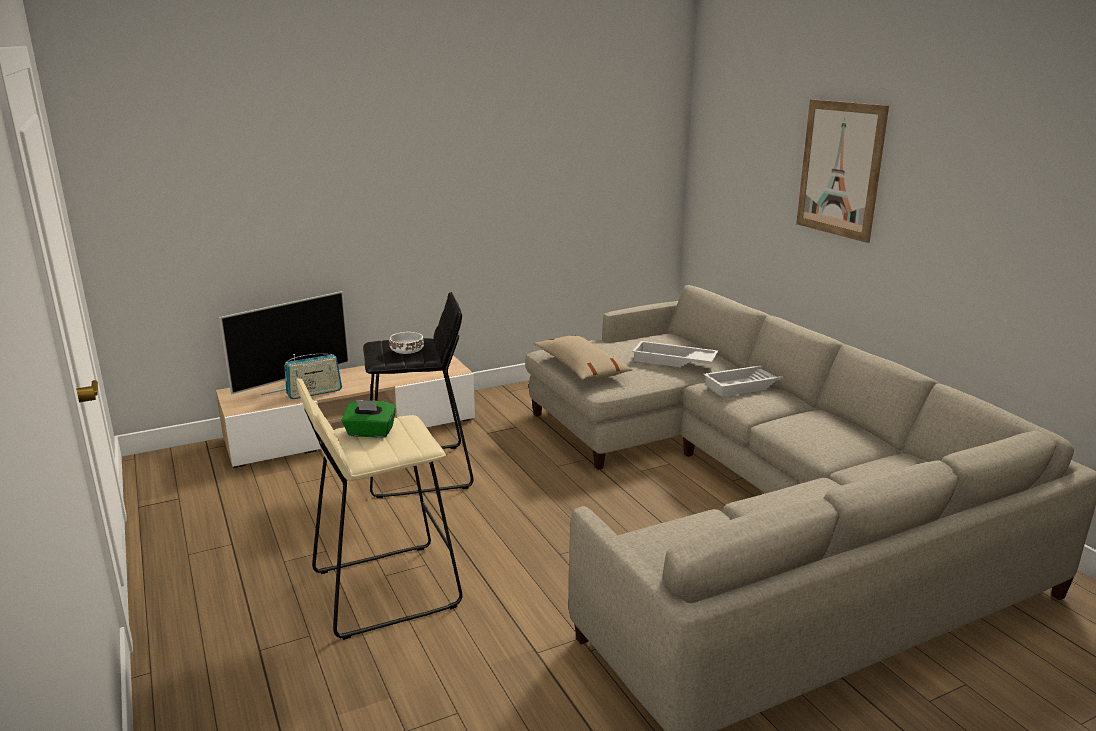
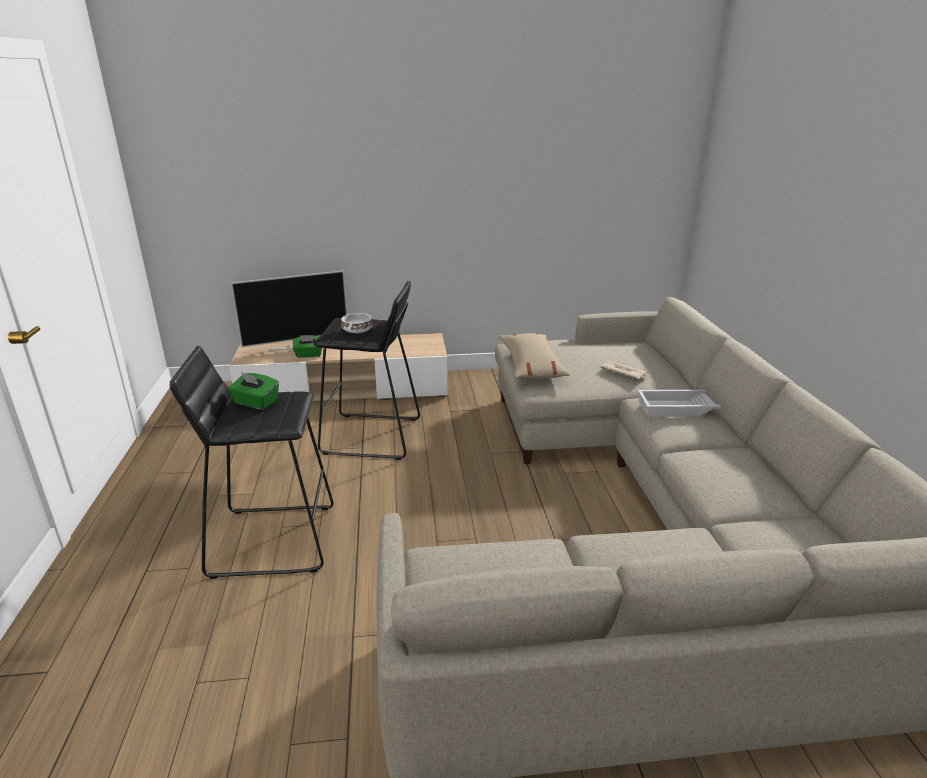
camera: 20 degrees right, 5 degrees up
(314, 393) = (309, 355): radio -> green tissue box
(384, 589) = (272, 539): beige stool -> black stool
(673, 361) = (623, 371): white tray -> newspaper
(840, 169) = (833, 186): picture -> none

